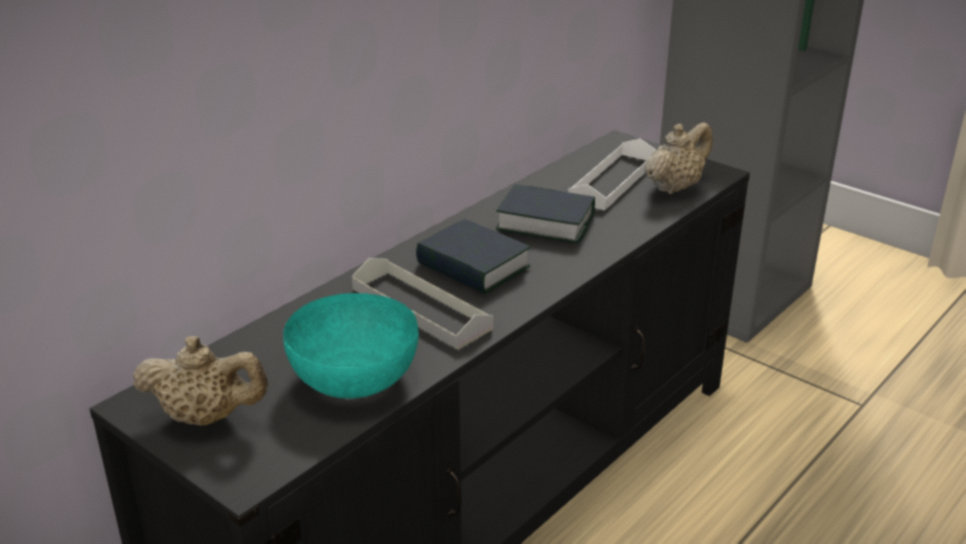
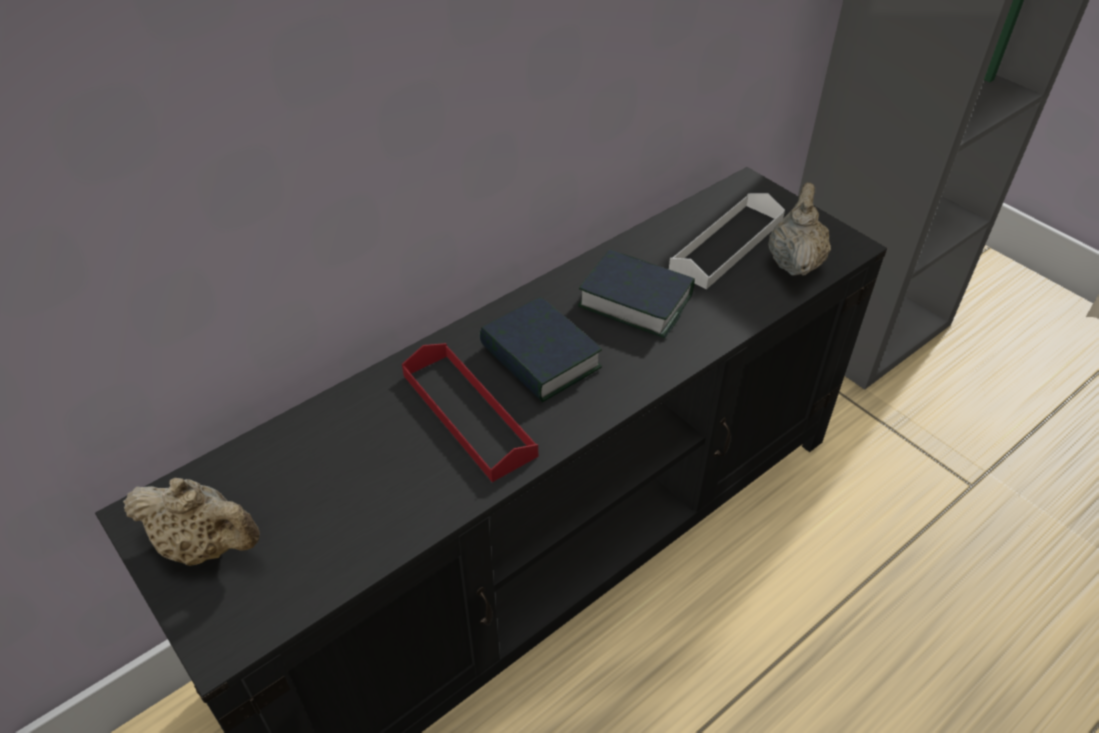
camera: 10 degrees right, 15 degrees up
(355, 376) = (373, 507): turquoise bowl -> none
(420, 308) = (468, 414): grey tray -> red tray
(674, 187) = (794, 262): beige teapot -> beige teapot turned 45 degrees counterclockwise

